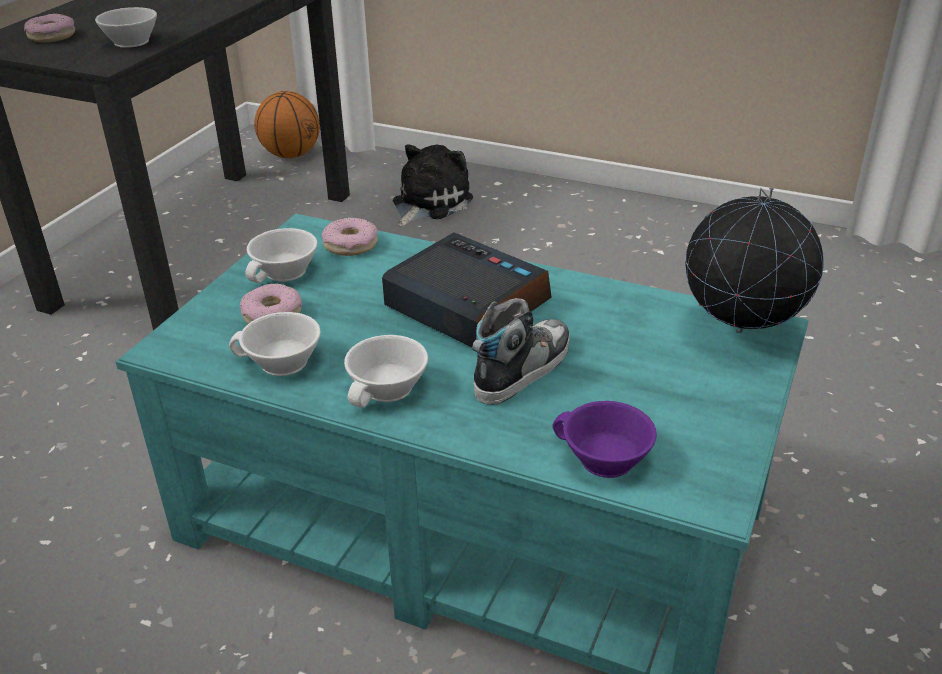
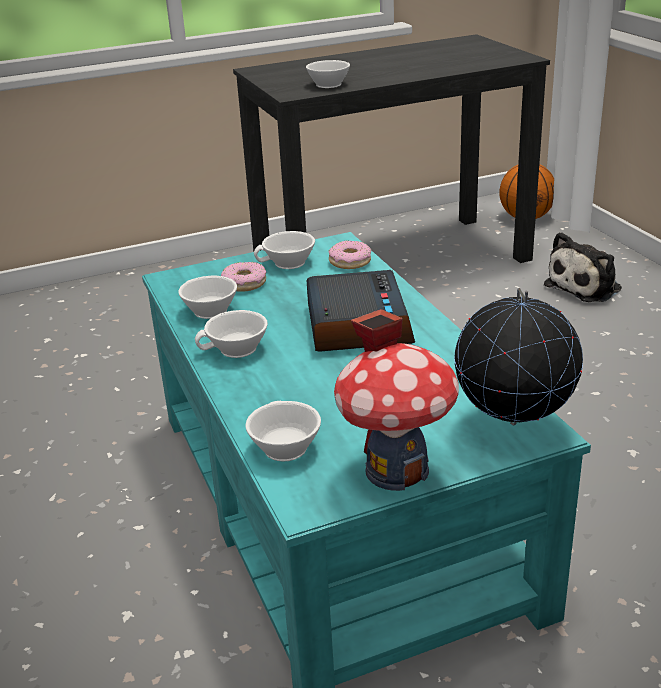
camera: 45 degrees right, 5 degrees down
(52, 36) = (294, 72): donut -> none
(428, 203) = (586, 286): plush toy -> plush toy turned 150 degrees clockwise
(522, 368) = (327, 375): shoe -> none
(602, 460) = (282, 447): purple cup -> white cup
(725, 421) = (397, 469): none -> toy house

